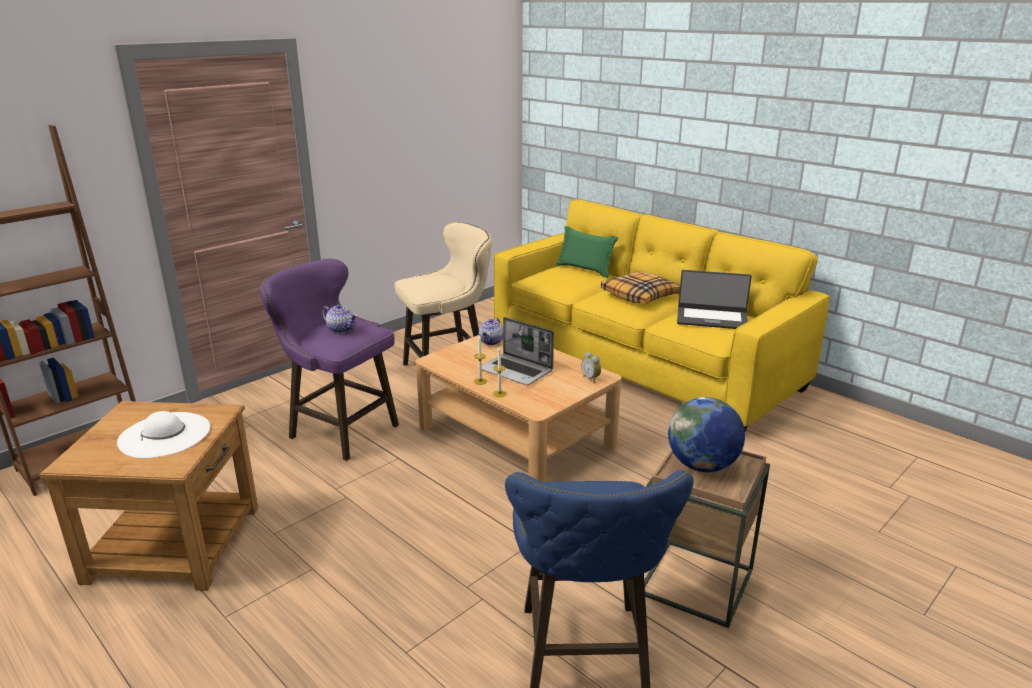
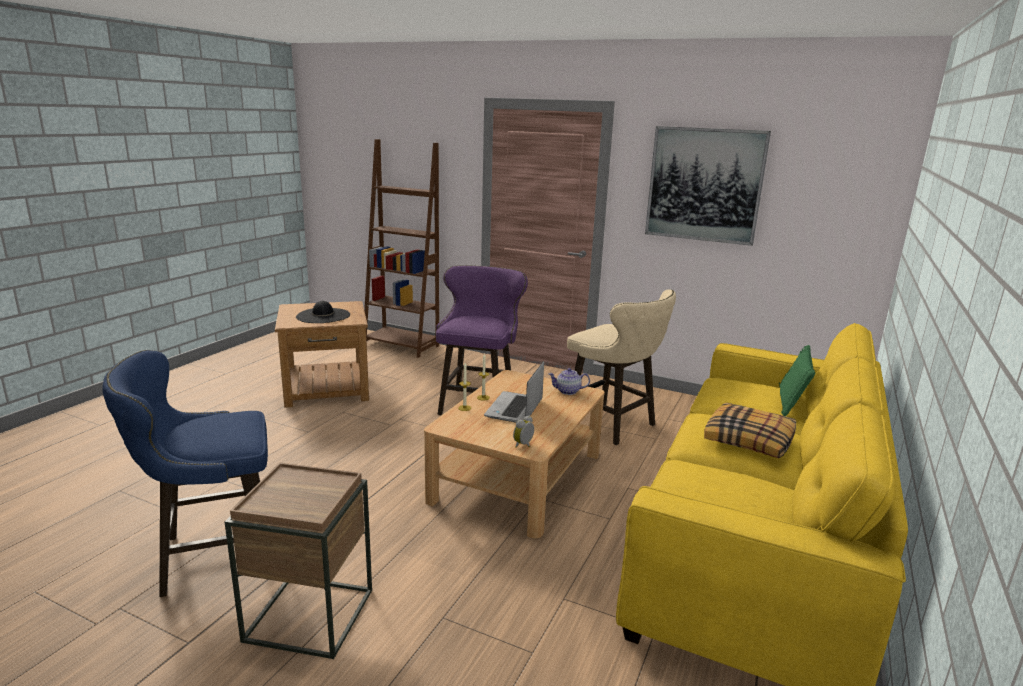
camera: 70 degrees right, 5 degrees down
(164, 434) = (323, 316): white hat -> black hat
(341, 329) = (477, 319): teapot -> none
(395, 117) = (704, 185): none -> picture
(702, 466) = (304, 488): globe -> none
(711, 318) = (729, 493): laptop -> none

